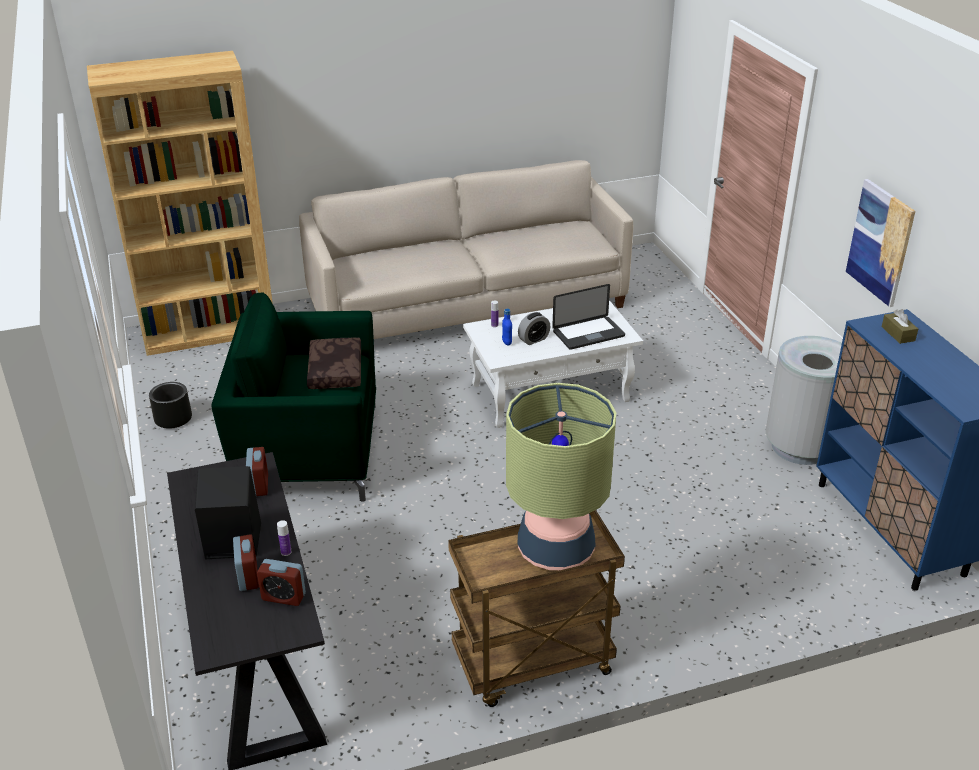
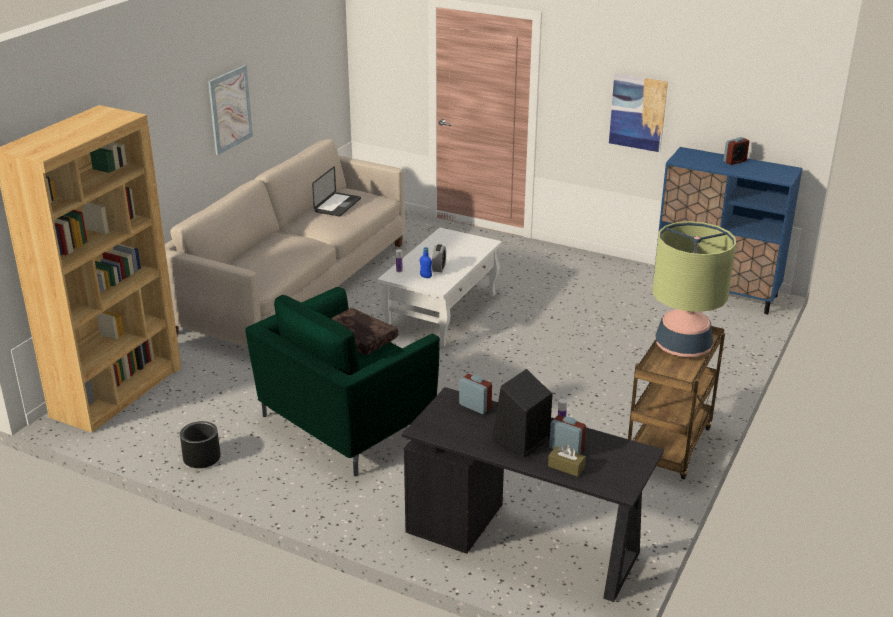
camera: 45 degrees left, 5 degrees down
(283, 597) = (604, 445): alarm clock -> alarm clock (734, 161)
(442, 95) = (230, 109): none -> picture
(588, 334) = (465, 251): laptop -> laptop (337, 205)
(801, 447) = (619, 275): grey trash can -> none
(898, 334) = (698, 159): brown tissue box -> brown tissue box (566, 467)

